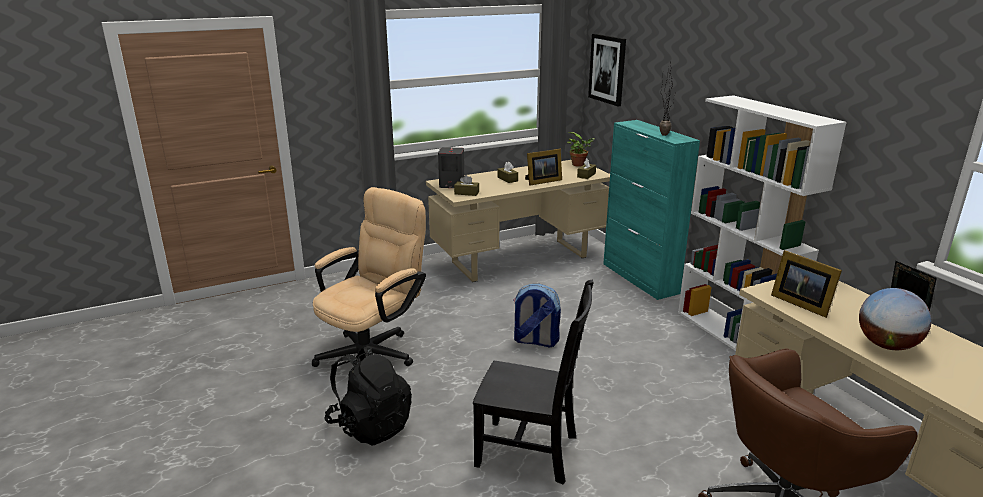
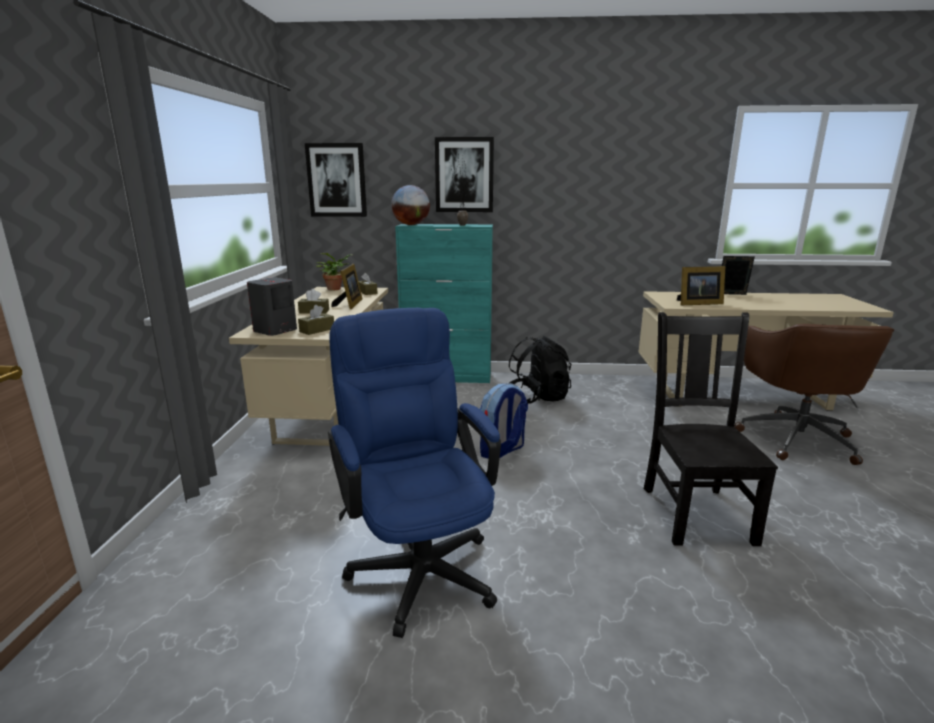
camera: 60 degrees left, 5 degrees down
(370, 425) = (600, 615): black backpack -> black backpack (537, 398)
(374, 352) = (418, 563): beige office chair -> blue office chair
(530, 451) = (696, 512): black chair -> black chair turned 45 degrees counterclockwise
(688, 83) = (464, 175): none -> picture
(733, 336) = (570, 379): white bookcase -> none
(887, 345) = (767, 303): globe -> globe (411, 225)

